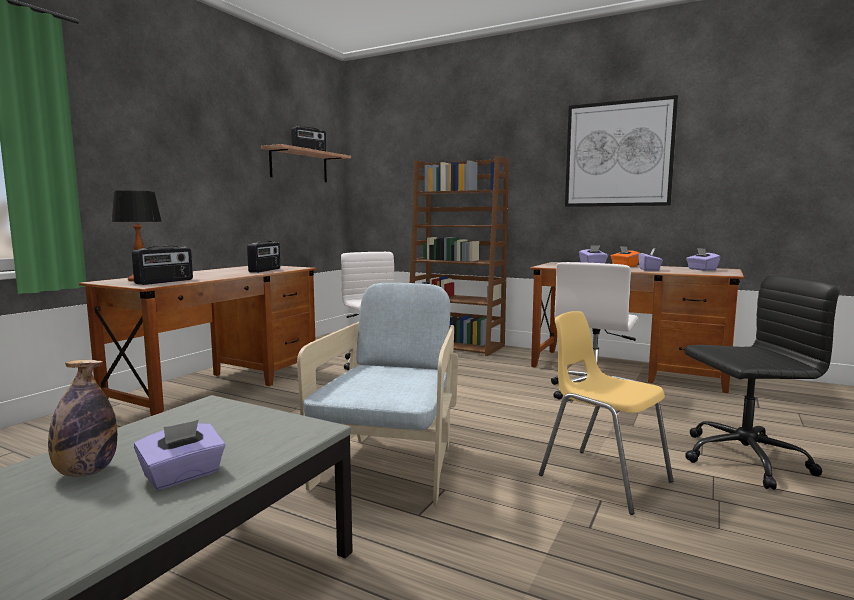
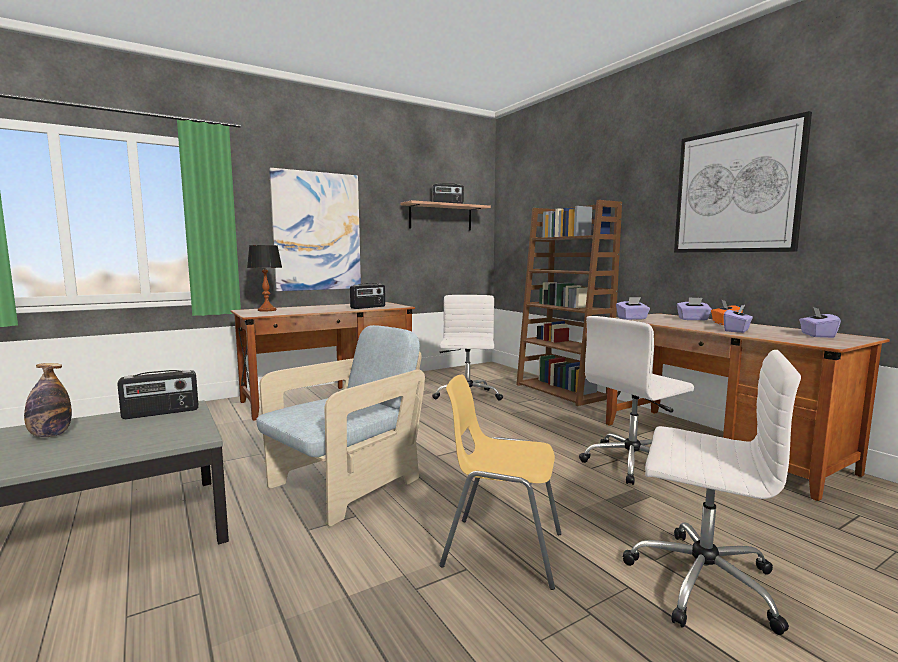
camera: 30 degrees right, 0 degrees up
(165, 282) = (273, 313): radio -> radio (161, 413)
(172, 176) = (317, 231): none -> picture
(183, 475) = (76, 449): purple tissue box -> purple tissue box (632, 318)
(603, 478) = (501, 550): yellow chair -> yellow chair turned 60 degrees counterclockwise
(741, 459) = (699, 580): black office chair -> white office chair

